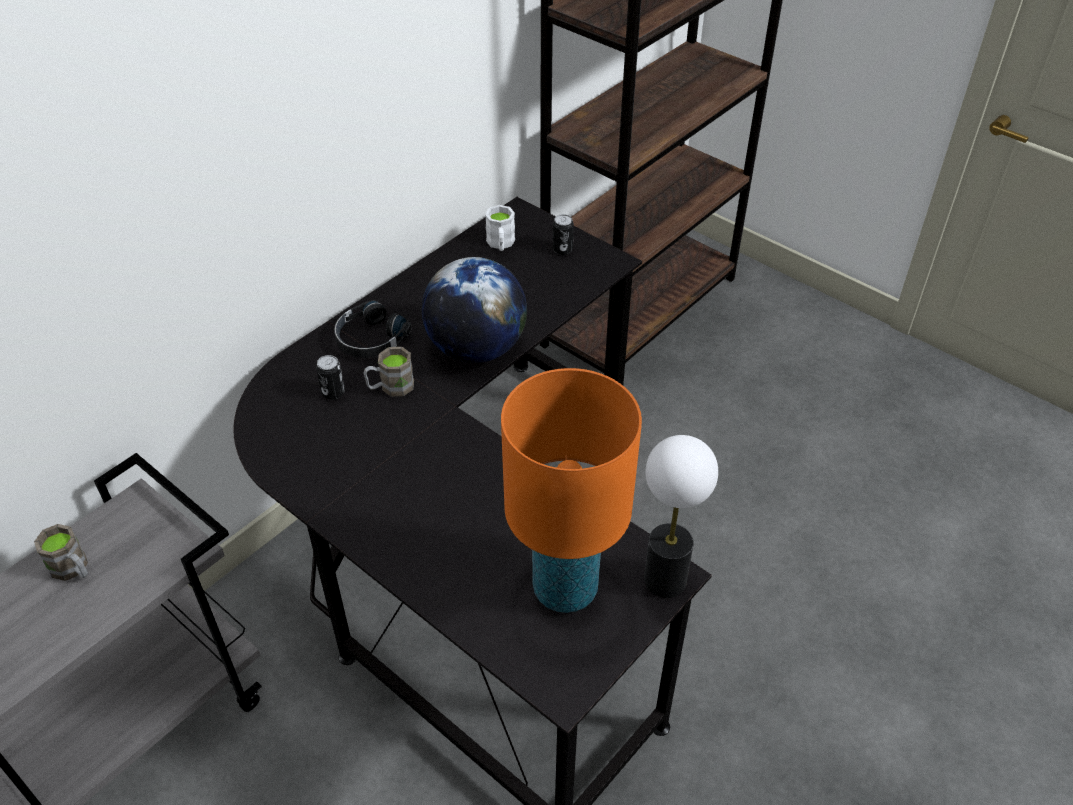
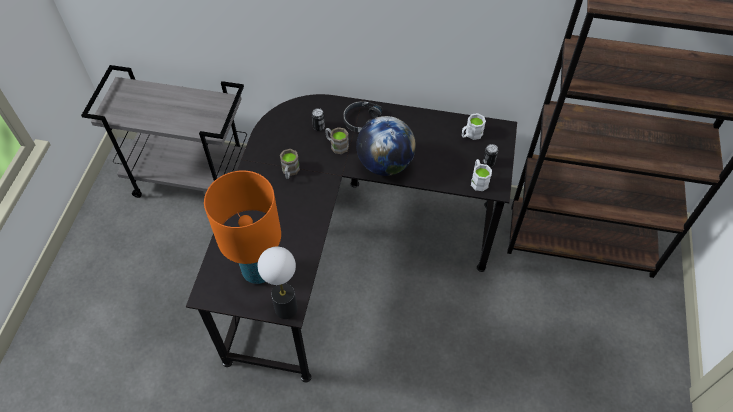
camera: 60 degrees right, 10 degrees up
(73, 569) = (185, 104): brown mug -> brown mug (290, 172)
(584, 271) = (478, 180): none -> white mug

